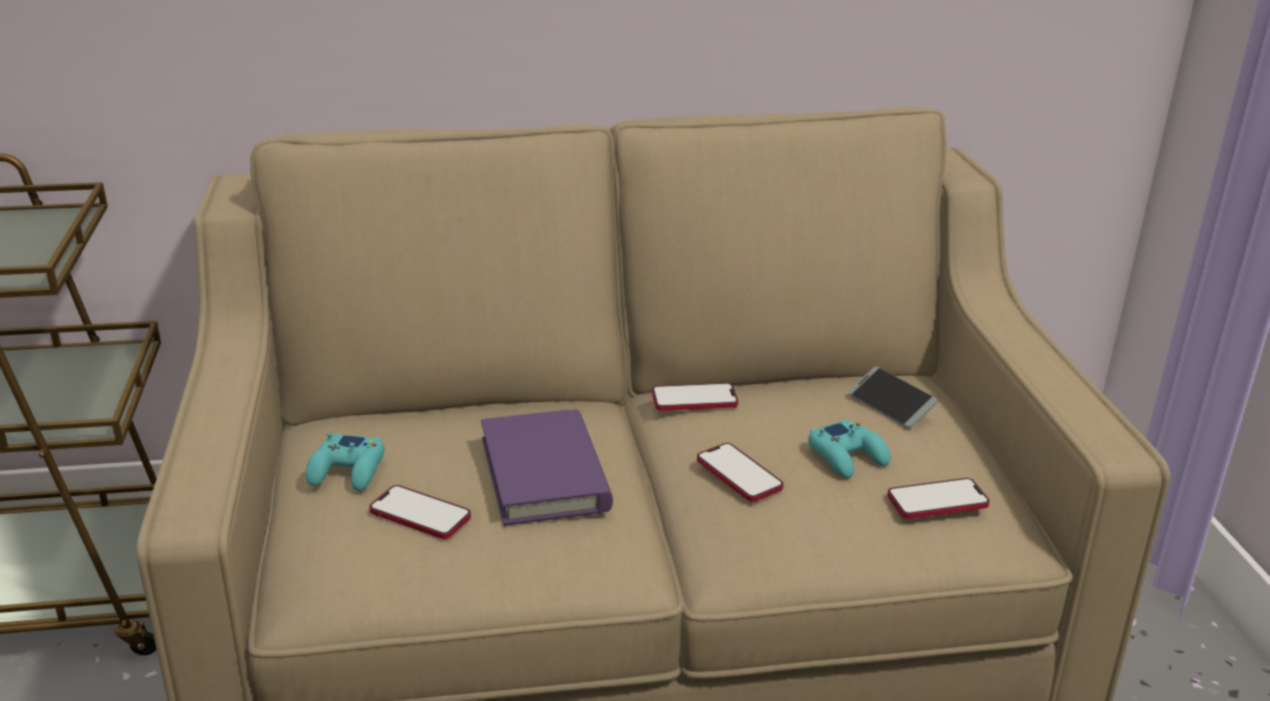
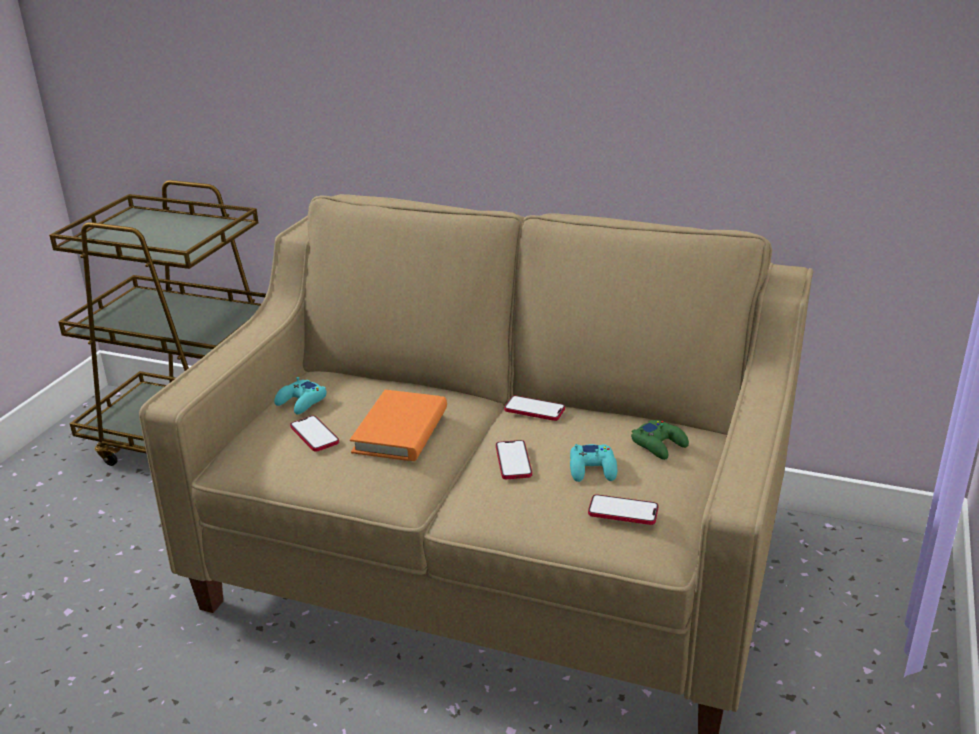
camera: 30 degrees right, 0 degrees up
(544, 474) = (400, 431): purple book -> orange book
(890, 405) = (659, 444): phone -> green game controller

